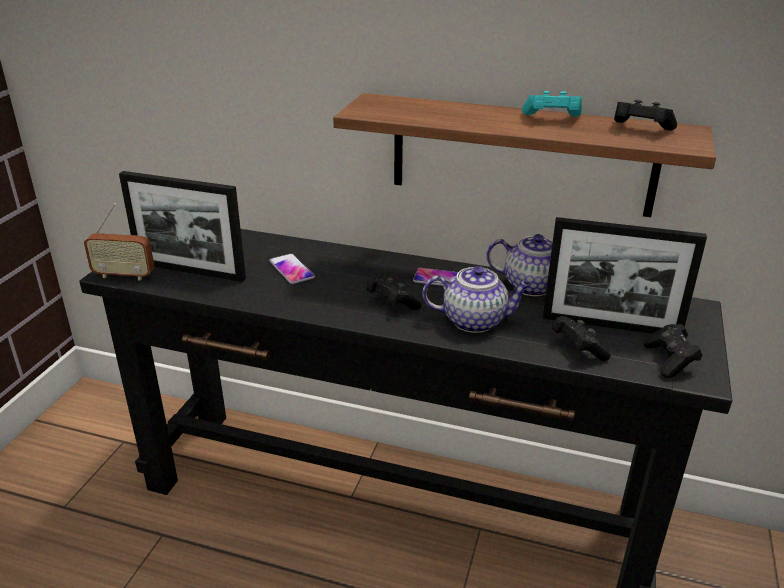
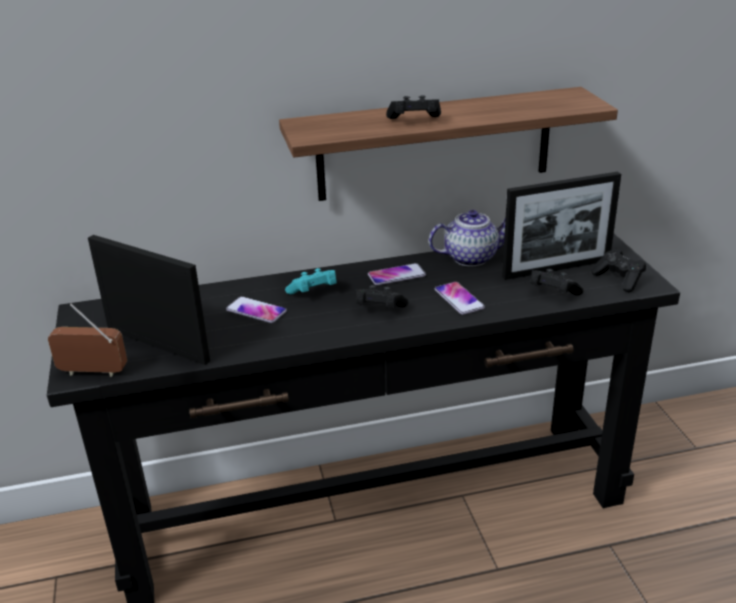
camera: 30 degrees left, 0 degrees up
(124, 275) = (93, 372): radio -> radio turned 150 degrees counterclockwise
(190, 271) = (157, 345): picture frame -> picture frame turned 135 degrees counterclockwise
(475, 321) = (459, 299): teapot -> phone
(552, 119) = (469, 106): turquoise game controller -> turquoise game controller (314, 292)
(640, 129) = (542, 100): black game controller -> black game controller (414, 121)

